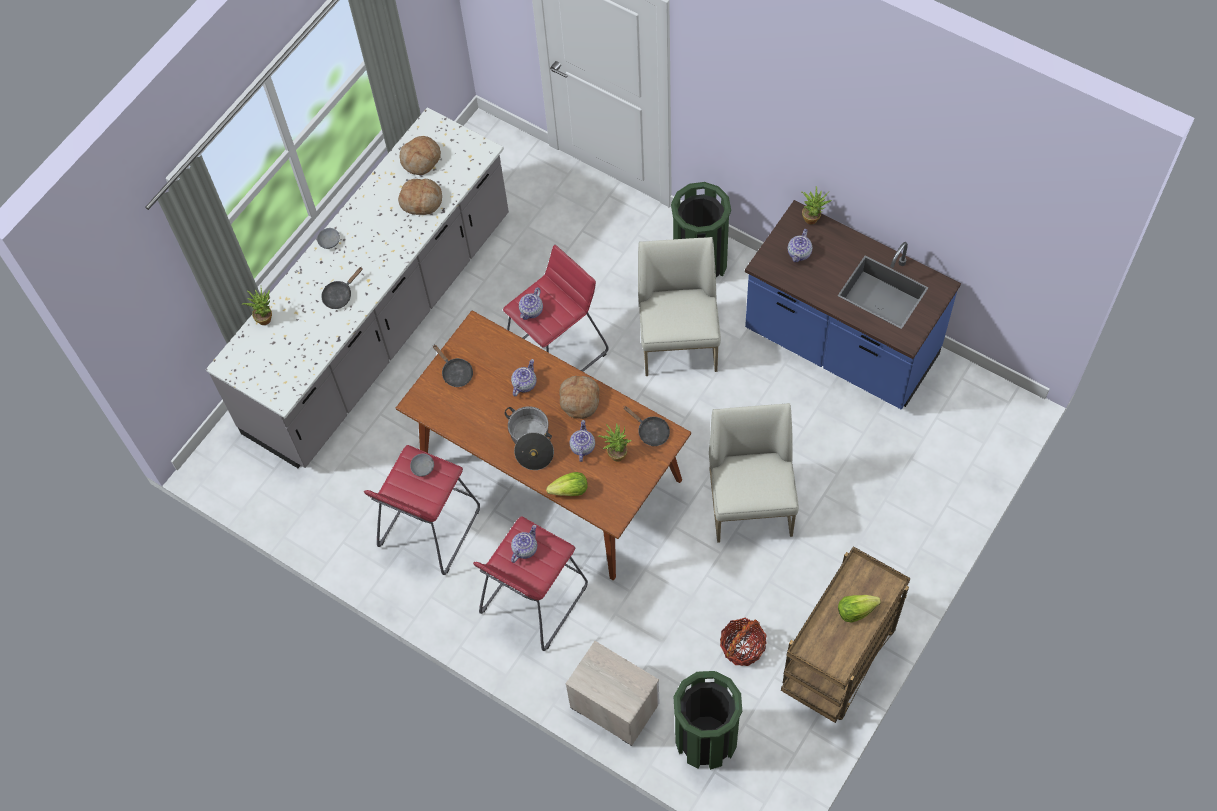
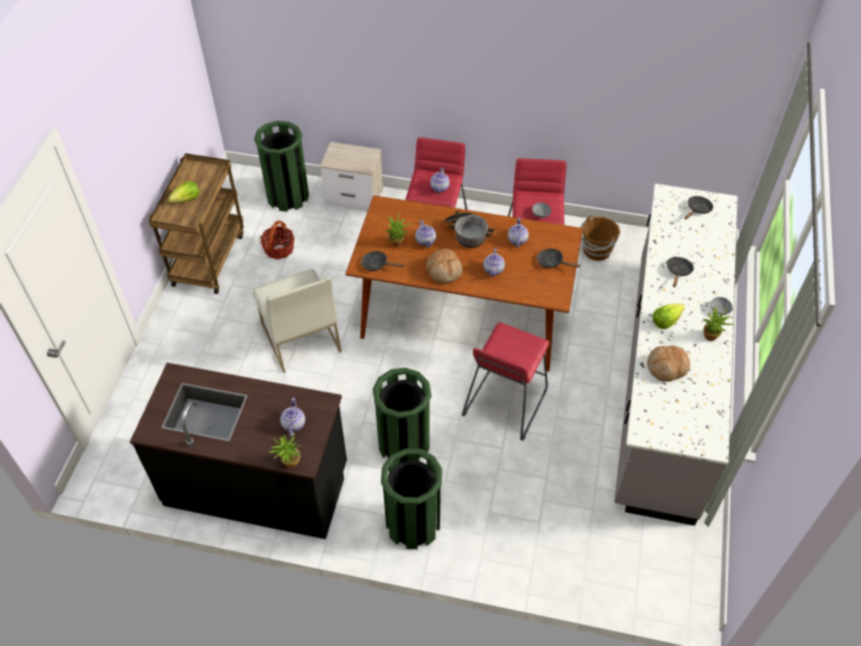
camera: 155 degrees right, 10 degrees down
(263, 364) = (697, 209): none -> black frying pan
(265, 317) = (724, 240): potted plant -> potted plant (711, 338)
(349, 508) = (596, 251): none -> brown bucket
(421, 159) = (695, 405): bread -> none
(531, 311) = (523, 343): teapot -> teapot (517, 240)
(570, 490) = (421, 212): lettuce -> lettuce (665, 321)
(679, 341) = (404, 445): white chair -> green trash can
(840, 346) = (257, 484): blue counter -> black counter

